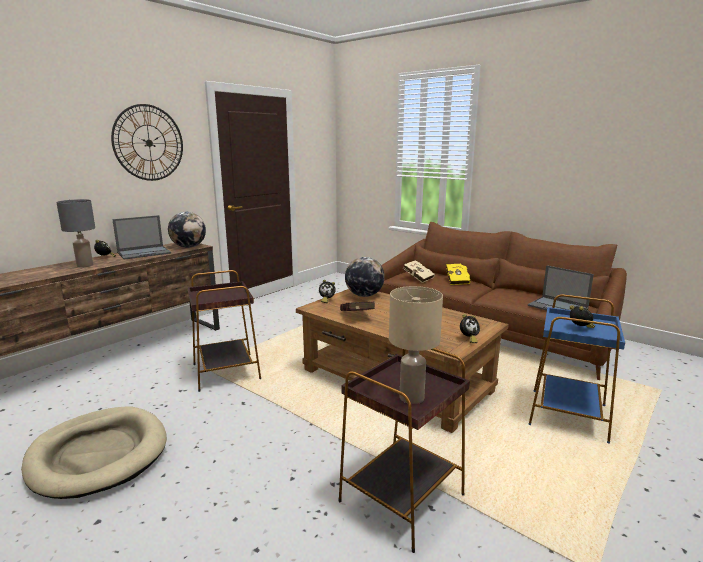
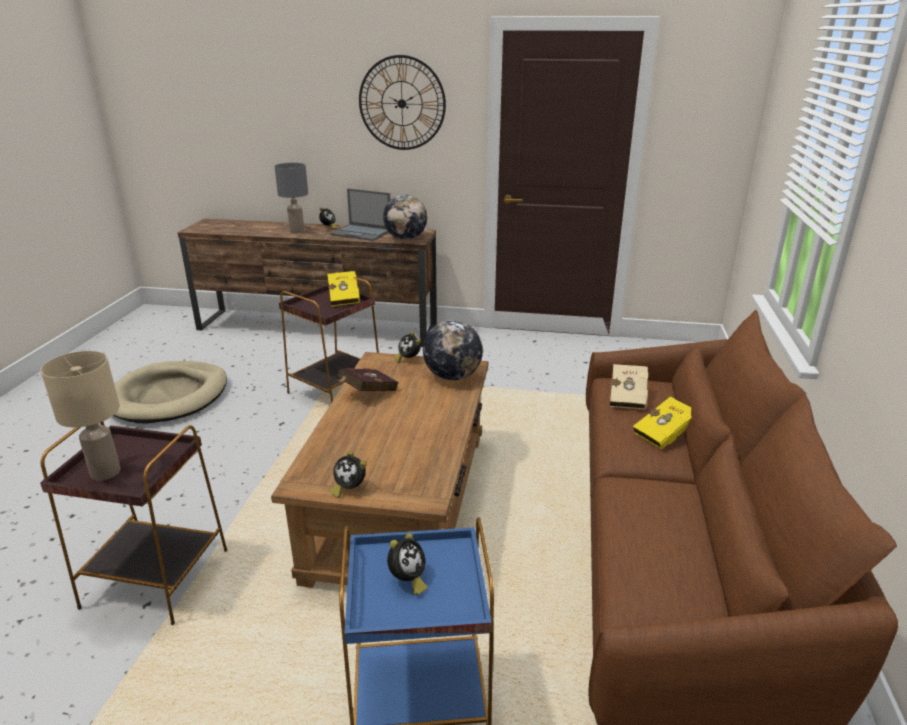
camera: 60 degrees right, 10 degrees up
(218, 290) = (344, 298): none -> yellow book
(558, 307) = (655, 575): laptop -> none

